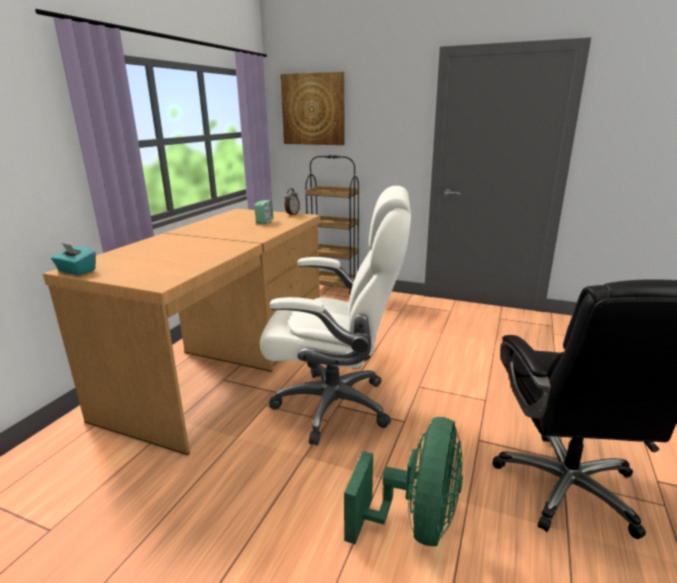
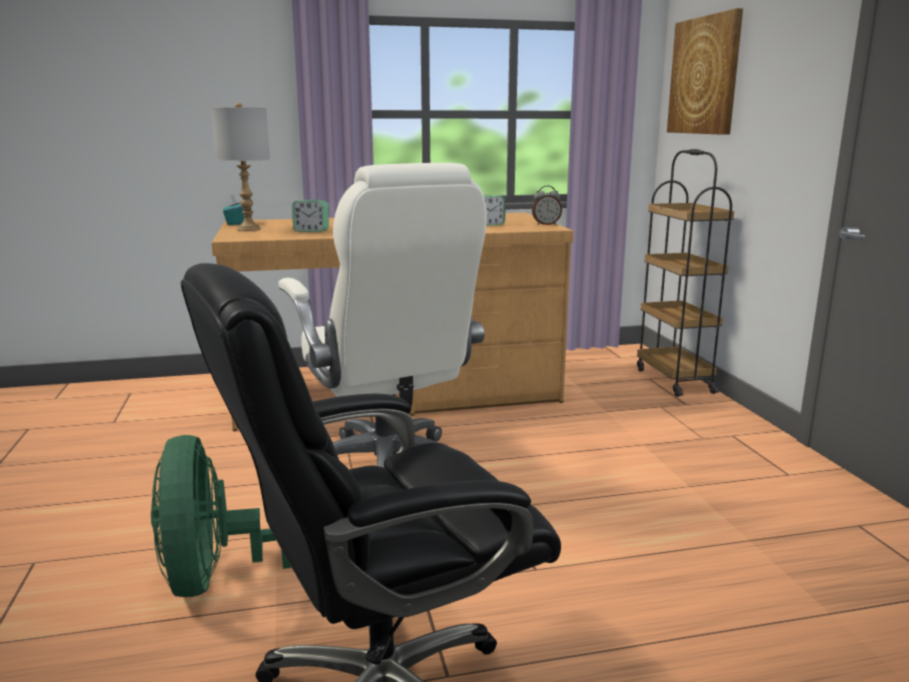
camera: 55 degrees right, 5 degrees down
(124, 273) = (248, 229): none -> grey table lamp
(184, 258) = (311, 231): none -> alarm clock
(415, 522) = (217, 576): green fan -> green fan turned 90 degrees clockwise

